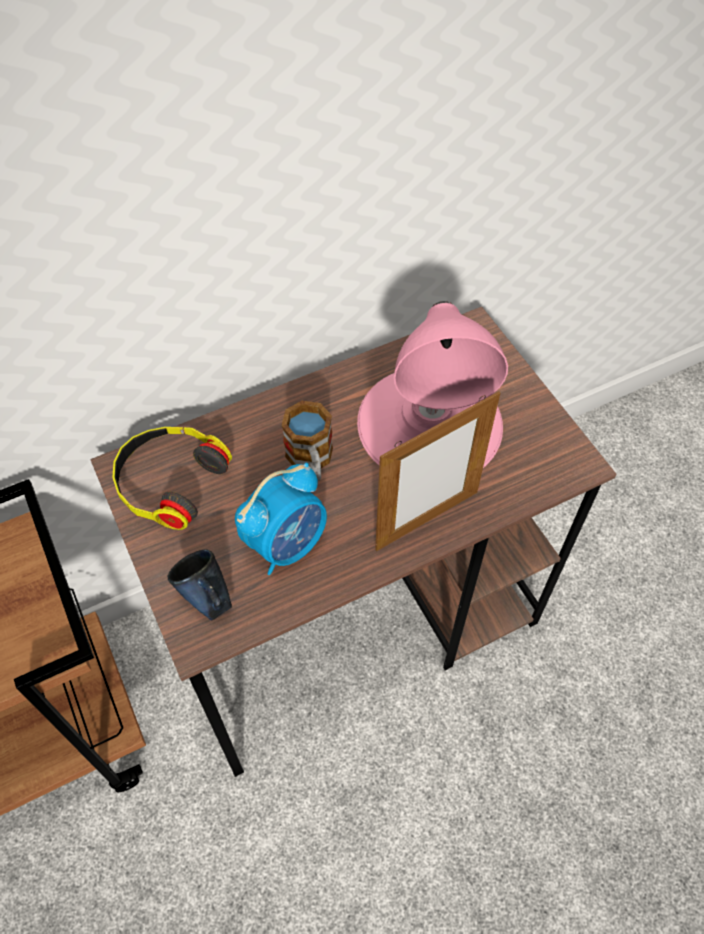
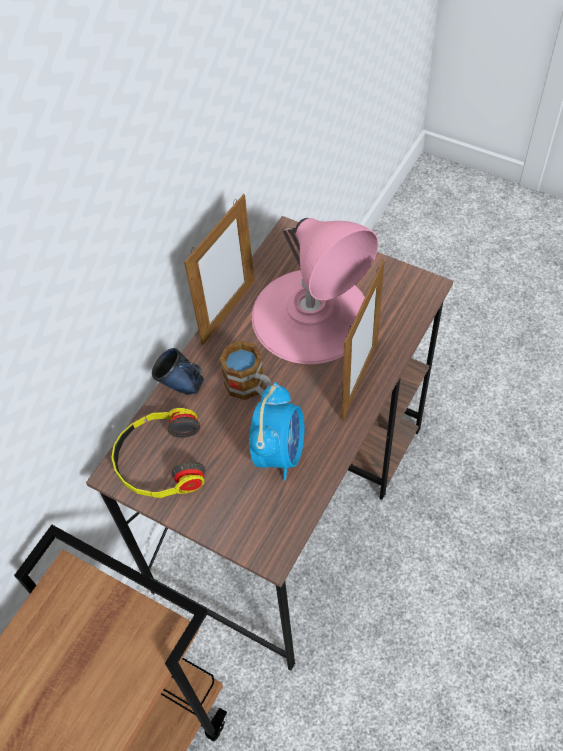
camera: 30 degrees left, 0 degrees up
(207, 600) = (256, 523): blue mug -> blue mug (182, 387)
(350, 373) = (228, 312): none -> picture frame

